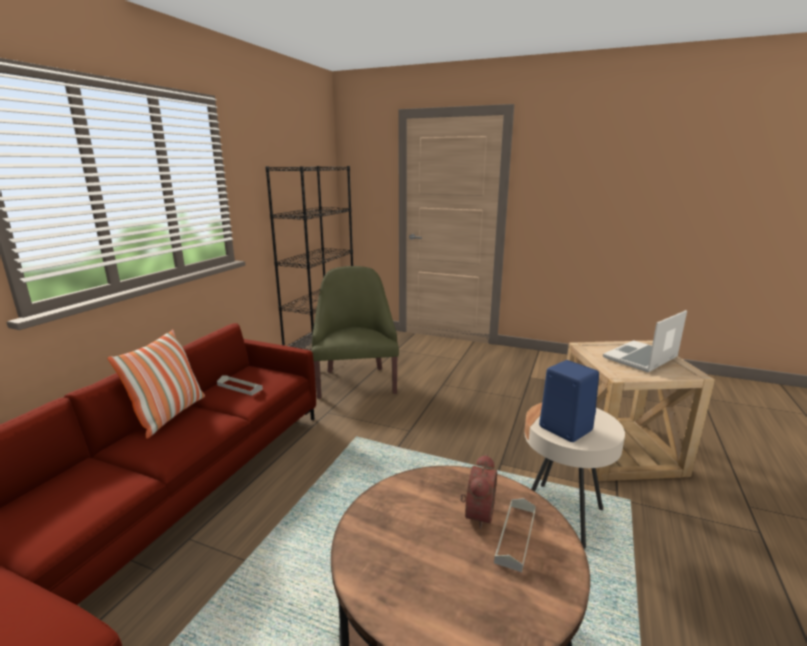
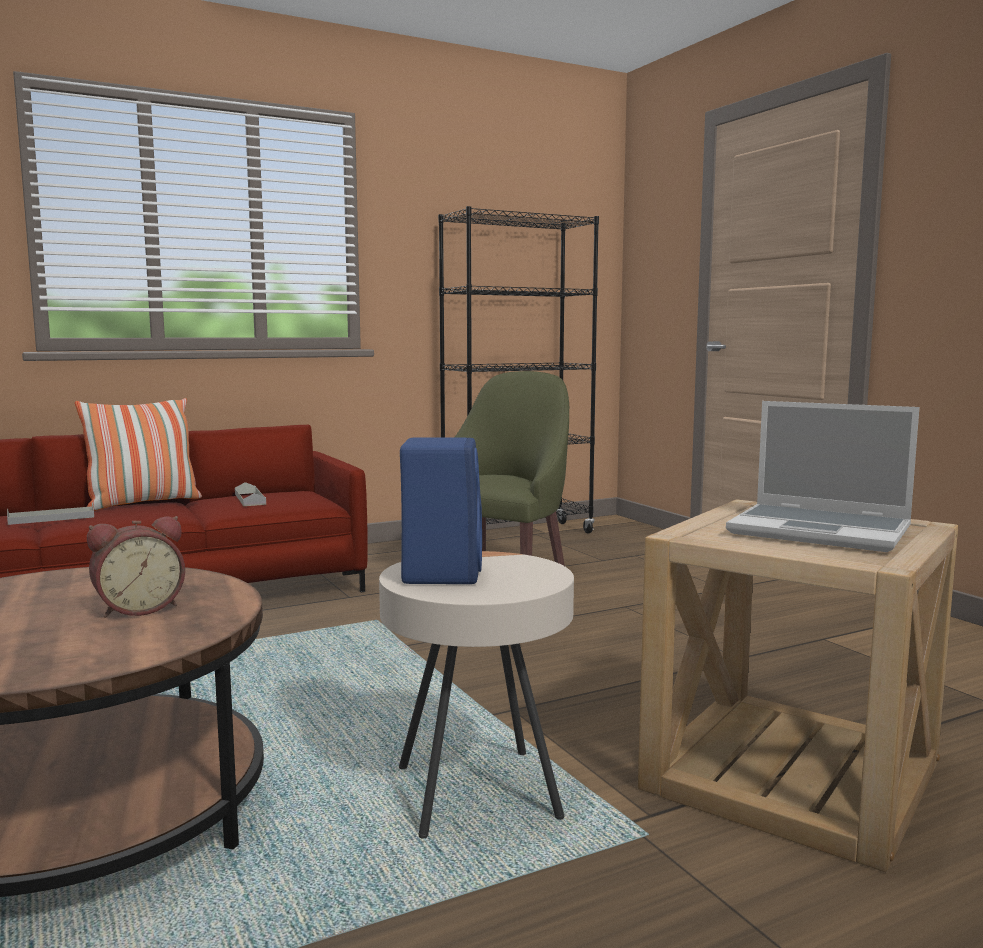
camera: 40 degrees right, 10 degrees down
(515, 536) = (118, 633): grey tray -> grey tray (51, 518)
(641, 358) = (822, 531): laptop -> laptop turned 150 degrees counterclockwise

